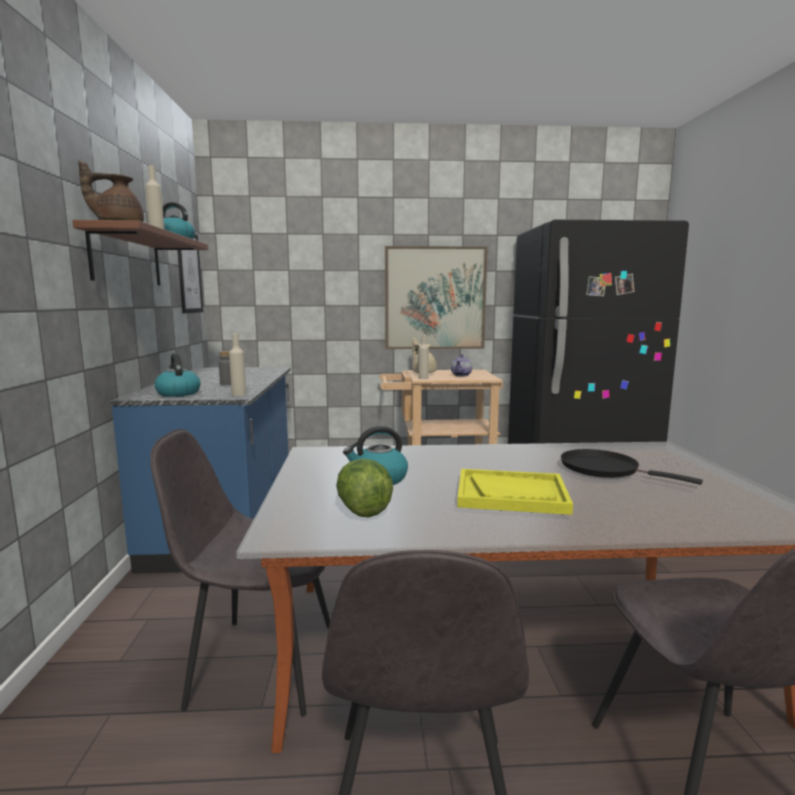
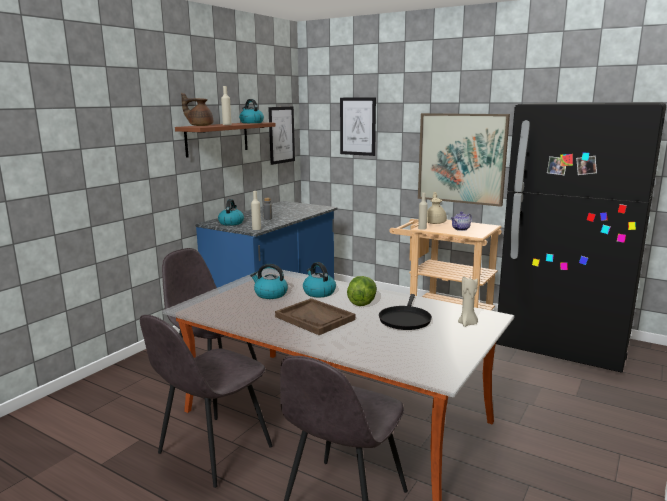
camera: 35 degrees right, 5 degrees up
(296, 264) = (357, 126): none -> picture
(362, 509) = (234, 307): lettuce -> lettuce (362, 302)
(437, 462) = (318, 292): none -> kettle
(511, 494) = (315, 318): yellow tray -> brown tray
(604, 469) = (405, 319): black frying pan -> black frying pan turned 150 degrees counterclockwise
(664, 458) = (467, 324): none -> beige candle

